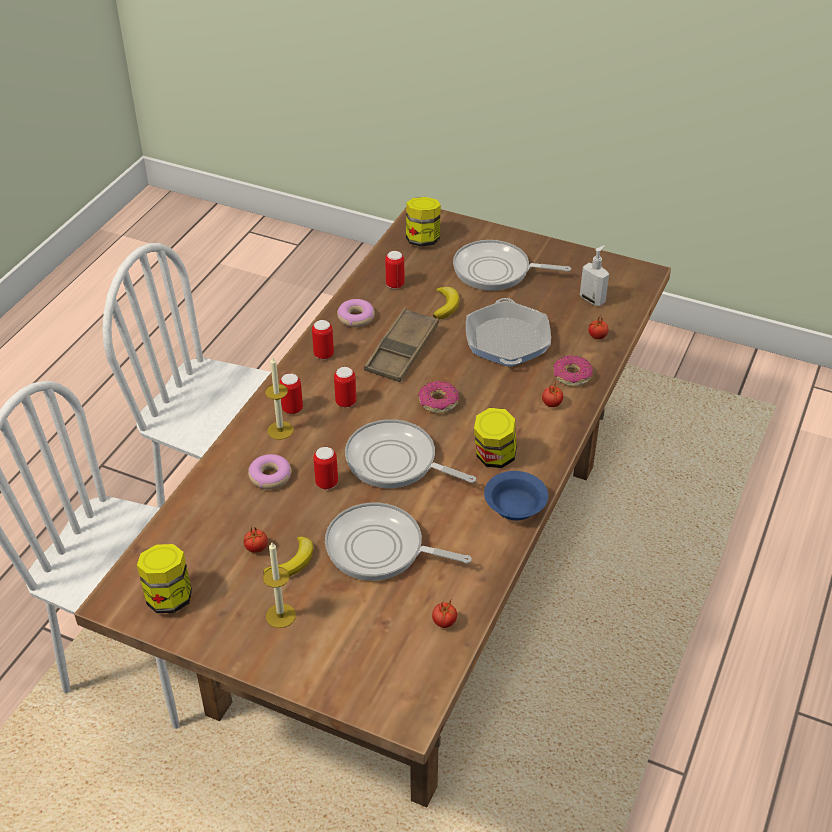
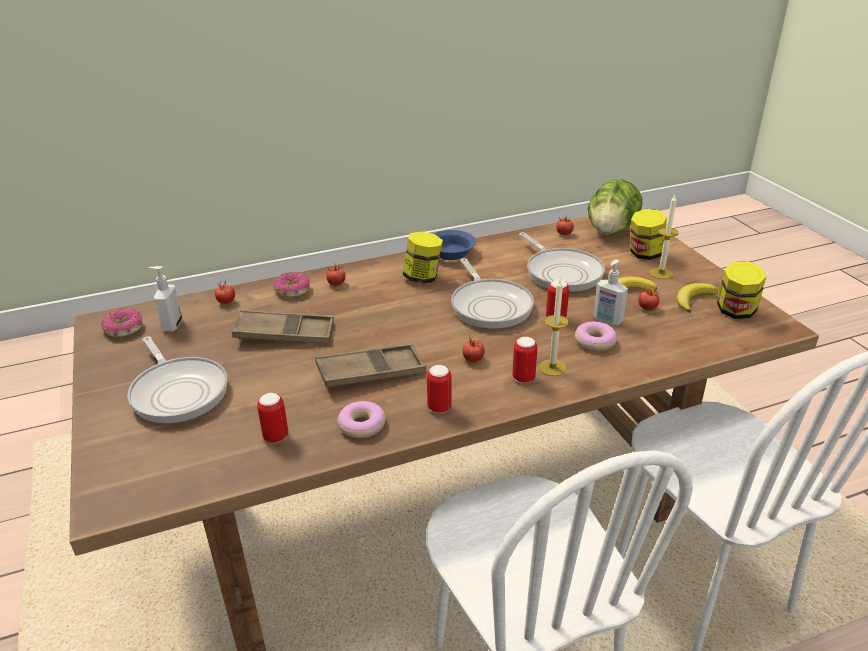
camera: 135 degrees left, 10 degrees down
(280, 508) = (607, 320): none -> soap dispenser
(346, 402) = (473, 359): can -> tomato
(398, 668) = (611, 231): none -> lettuce
(423, 240) = (163, 471): jar -> jar (645, 254)
(438, 402) = (405, 323): donut -> donut (124, 329)
(445, 305) = (273, 388): banana -> banana (693, 299)
(507, 340) = (285, 334): frying pan -> brown tray

